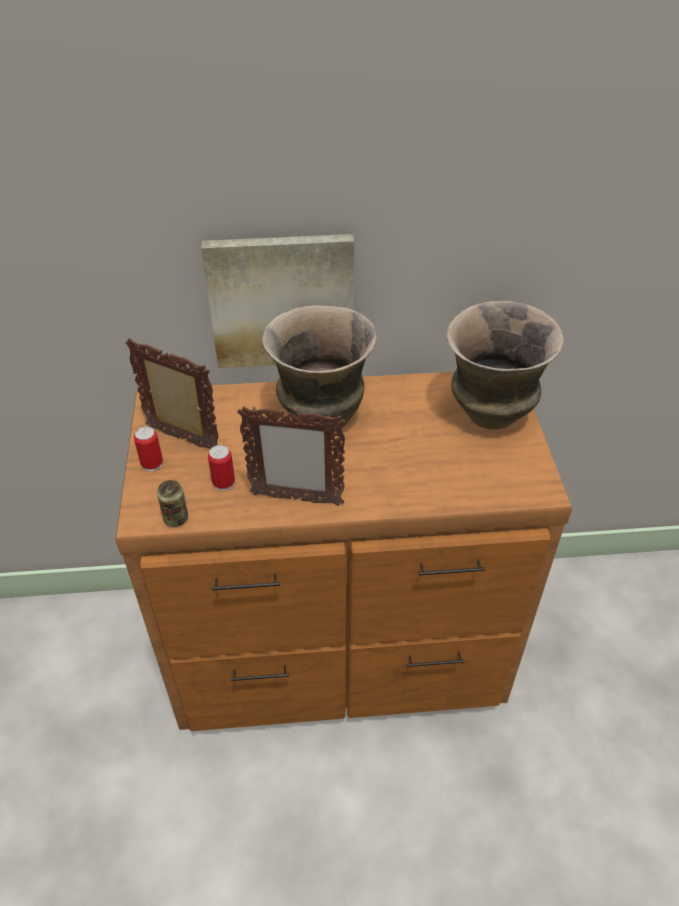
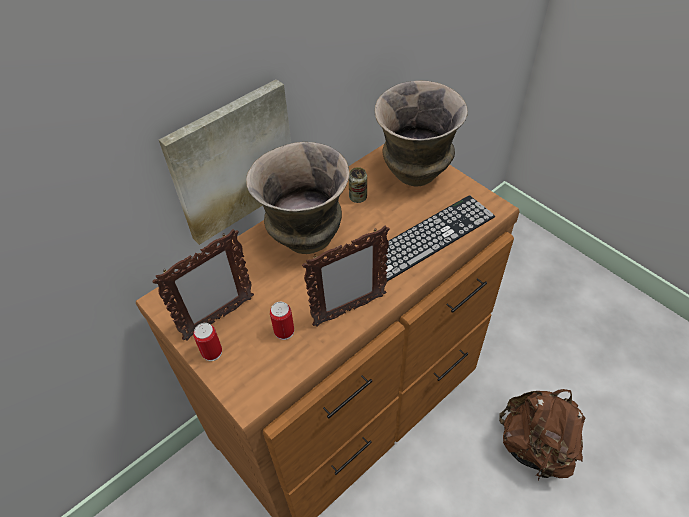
camera: 35 degrees left, 5 degrees up
(176, 518) = (276, 382): can -> can (358, 197)
(183, 440) = (218, 318): picture frame -> picture frame turned 150 degrees clockwise
(443, 479) = (430, 236): none -> keyboard
(503, 838) = (535, 446): none -> brown backpack

